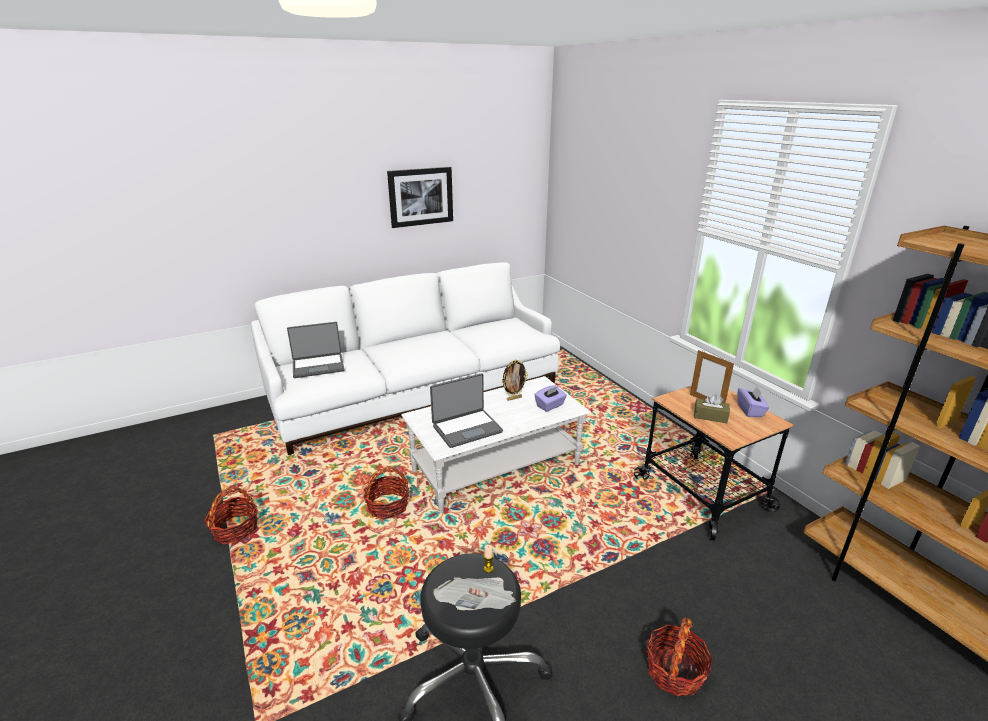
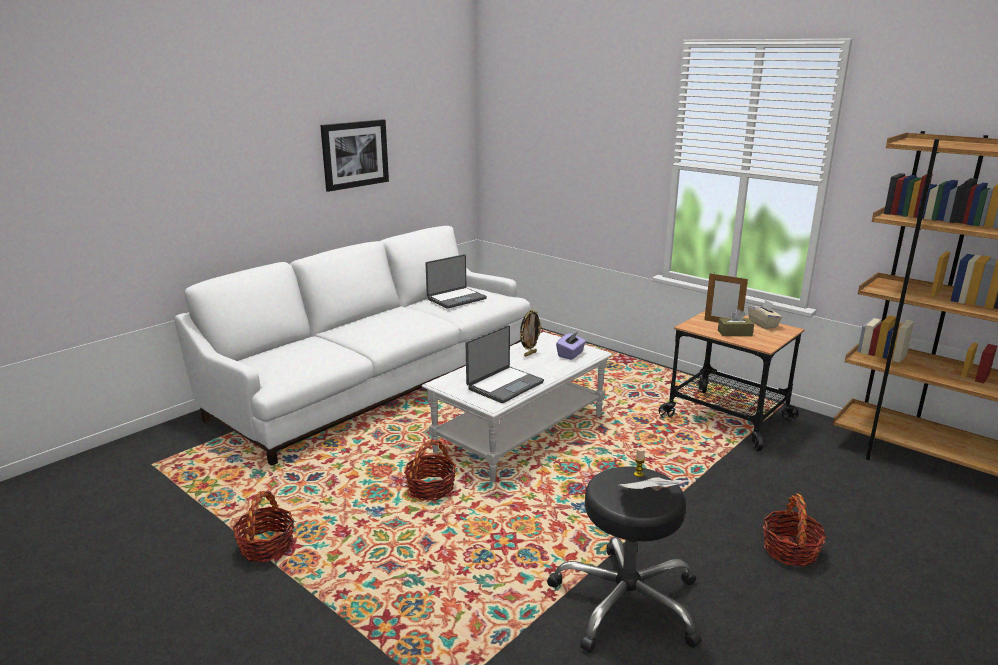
camera: 20 degrees left, 5 degrees down
(318, 366) = (285, 355): laptop -> laptop (456, 298)
(750, 410) = (763, 324): purple tissue box -> beige tissue box

